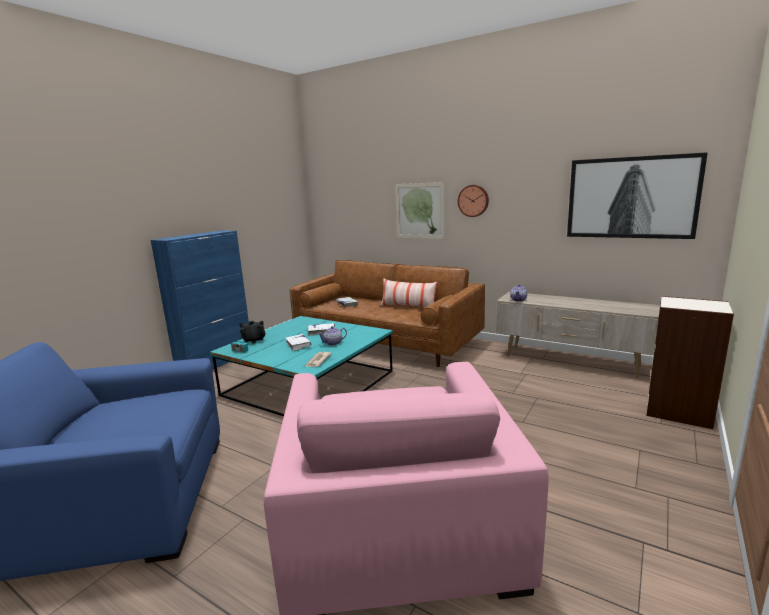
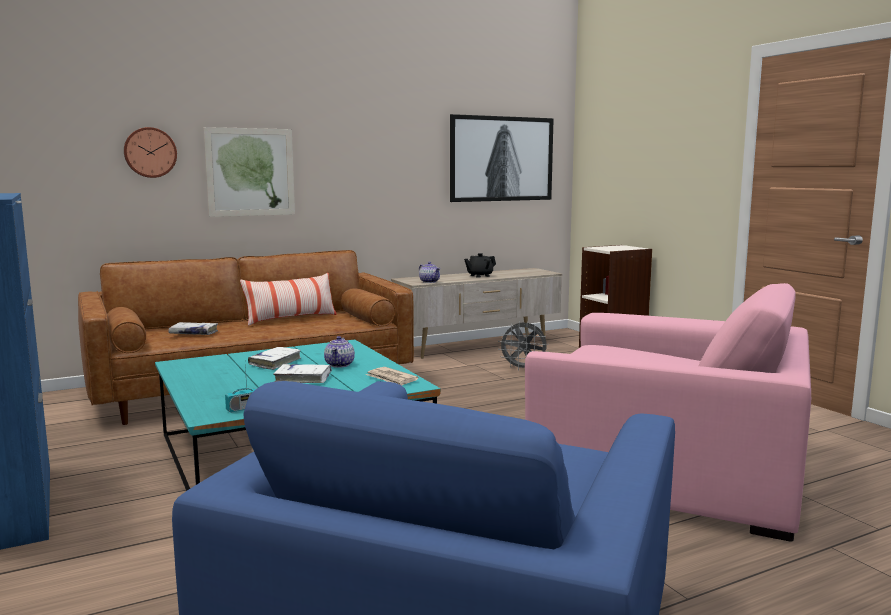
camera: 60 degrees left, 5 degrees down
(253, 340) = (208, 397): black teapot -> black teapot (479, 276)
(473, 200) = (335, 158): wall clock -> wall clock (150, 152)
(548, 392) = (523, 369): none -> grey fan

